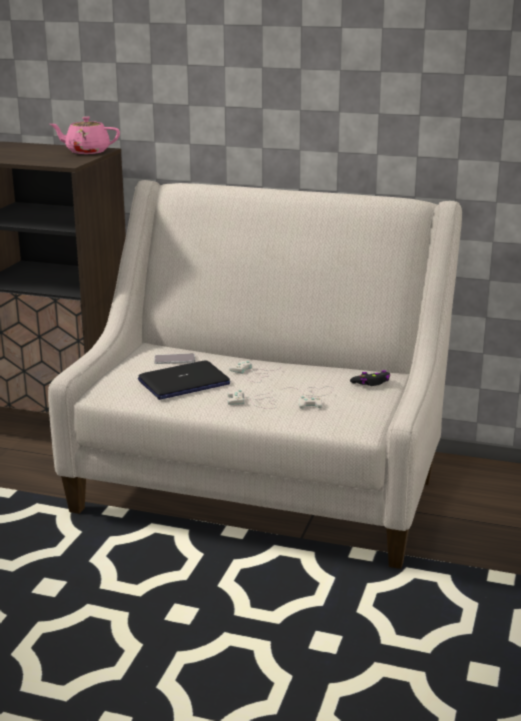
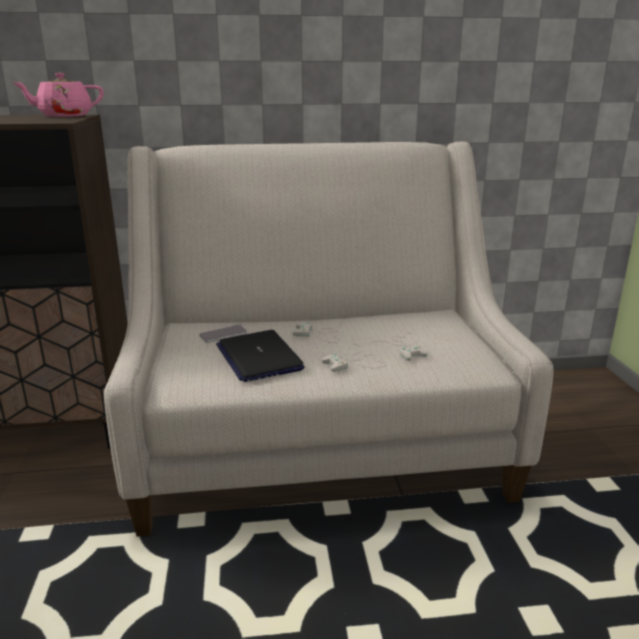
camera: 25 degrees left, 0 degrees up
(184, 382) = (258, 357): laptop -> laptop turned 120 degrees clockwise
(371, 383) = (437, 323): black game controller -> none

